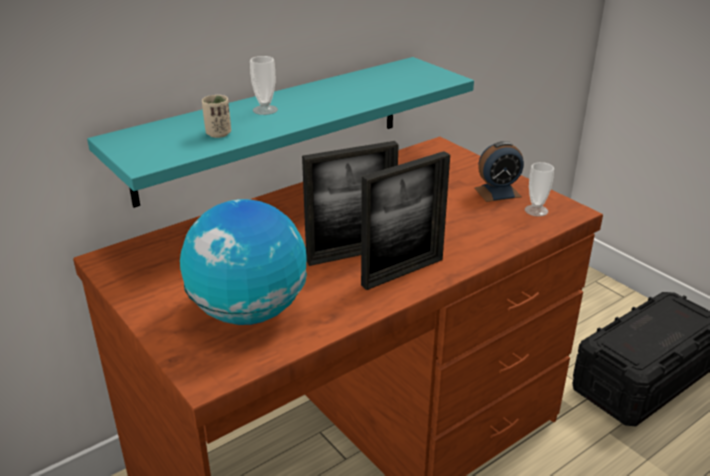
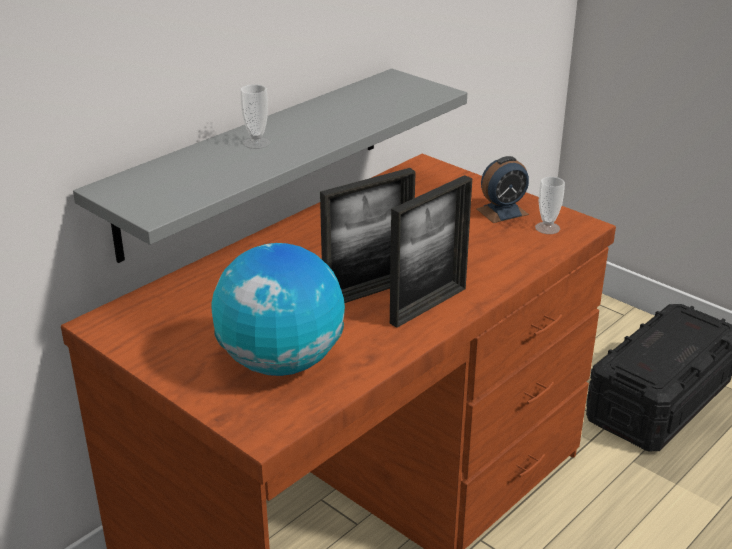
camera: 10 degrees left, 0 degrees up
(218, 134) = (218, 174): beige cup -> none
(273, 128) = (255, 160): turquoise shelf -> grey shelf

